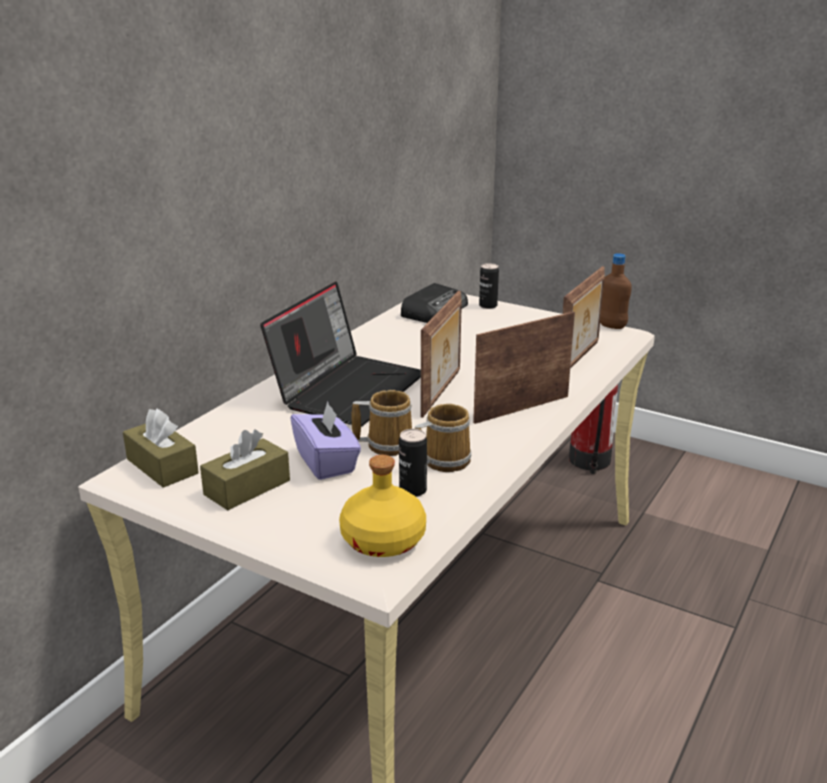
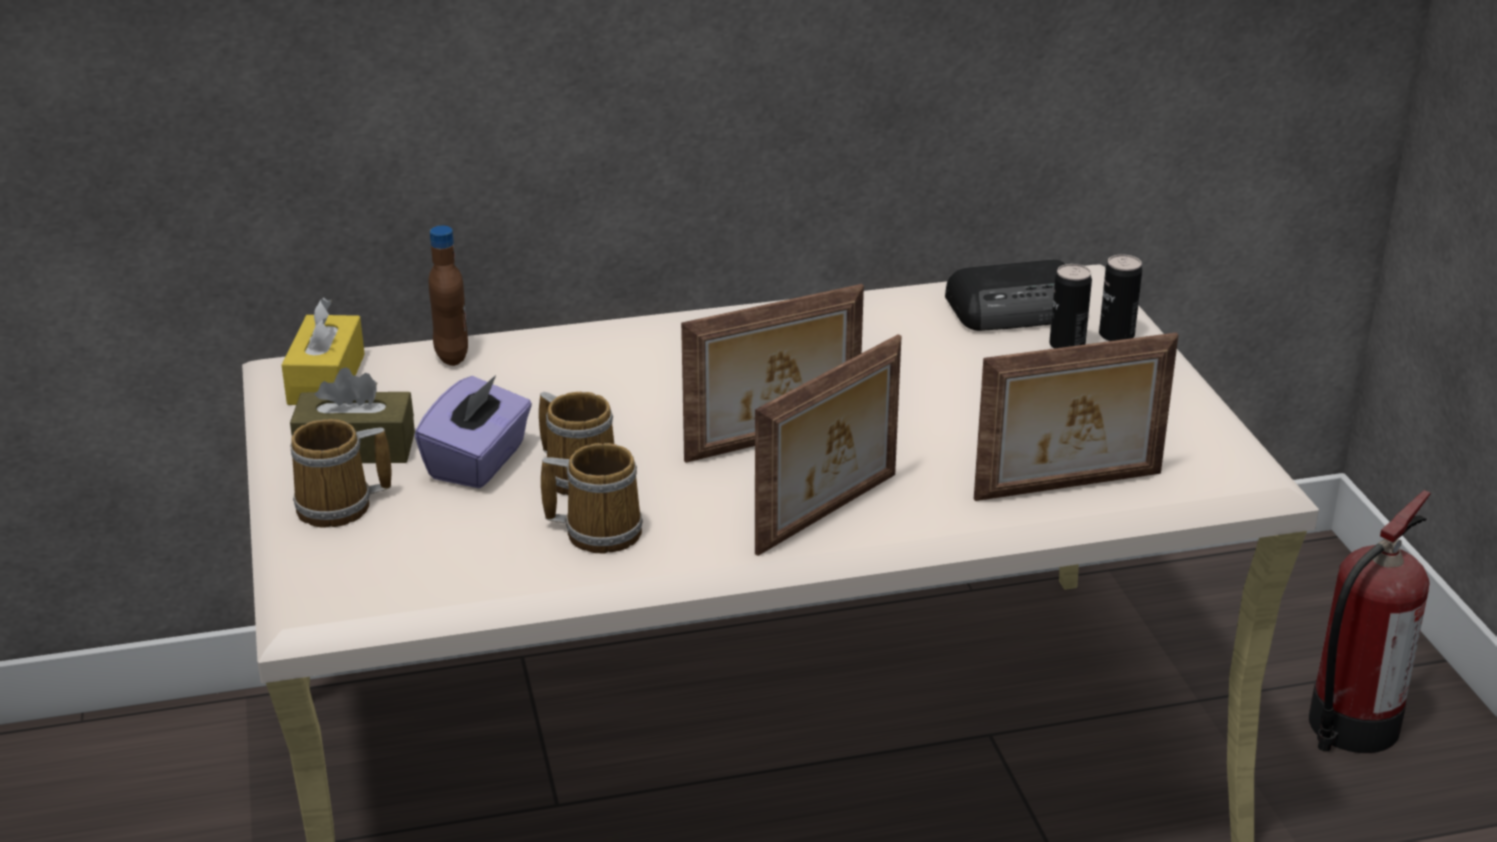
camera: 45 degrees right, 5 degrees up
(162, 466) = (326, 379): brown tissue box -> yellow tissue box
(295, 516) = (340, 507): none -> mug
(348, 389) = (676, 378): laptop -> none
(382, 540) = (366, 583): yellow bottle -> none
(413, 490) = (499, 547): can -> can (1067, 345)
(520, 408) = (830, 514): picture frame -> picture frame turned 120 degrees clockwise
(611, 326) = (1248, 458): brown bottle -> brown bottle (451, 356)

